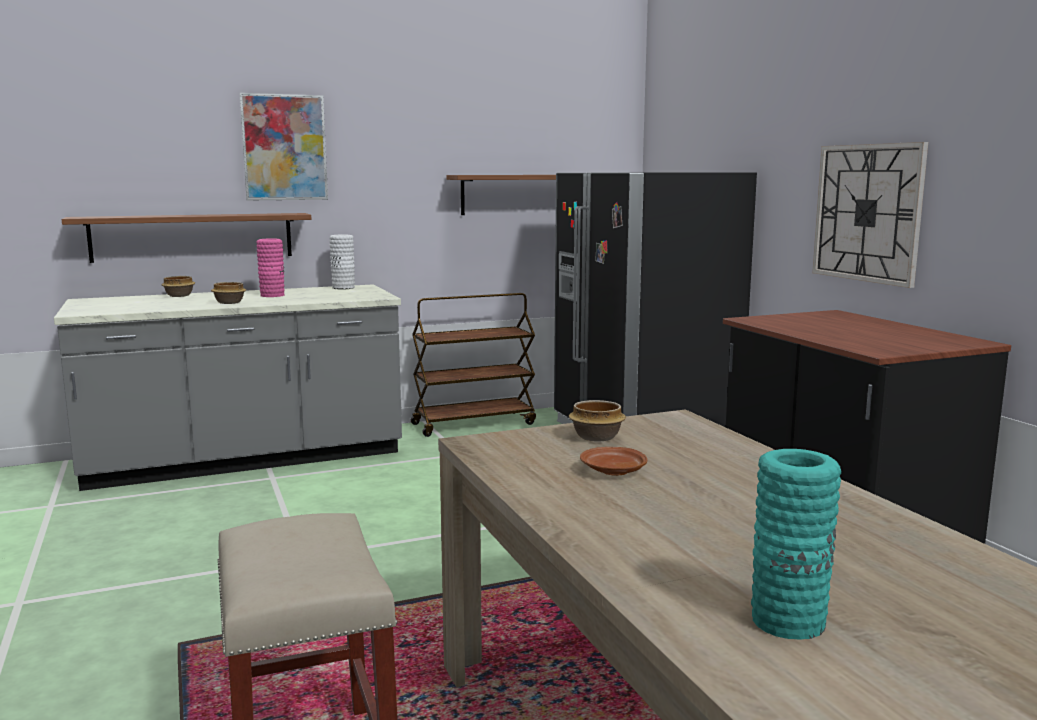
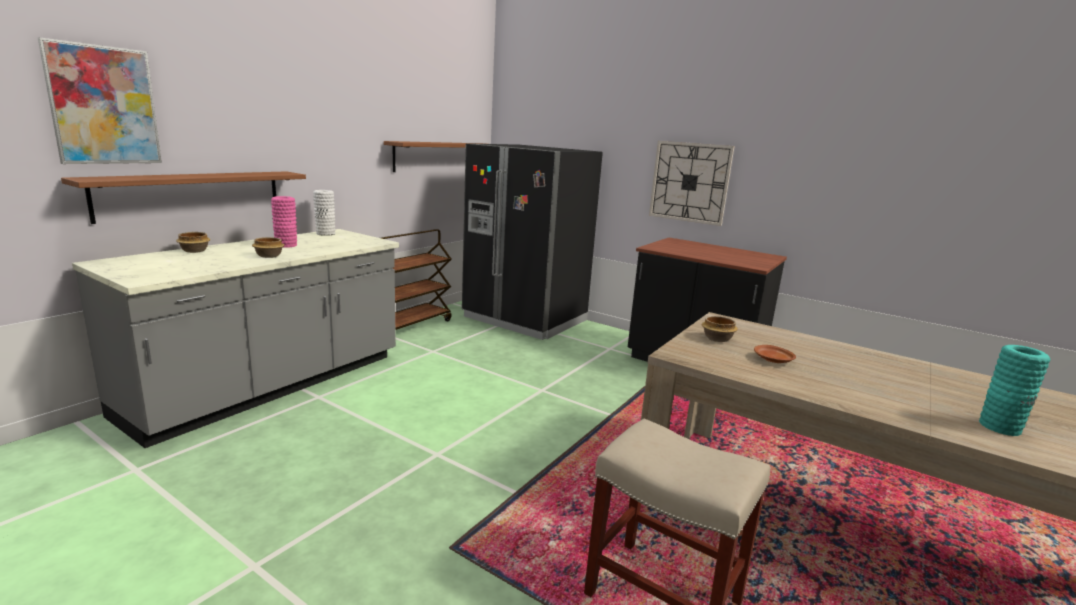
camera: 35 degrees left, 5 degrees up
(284, 147) = (268, 114): picture -> picture (104, 105)

